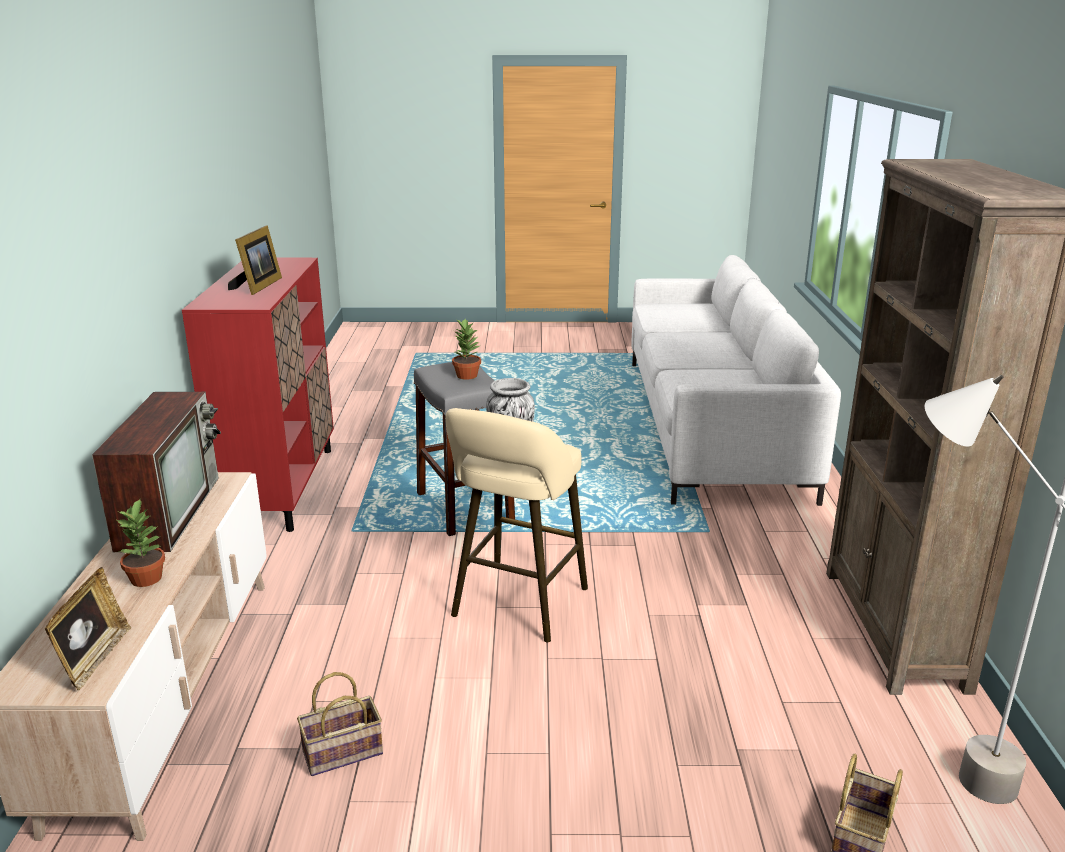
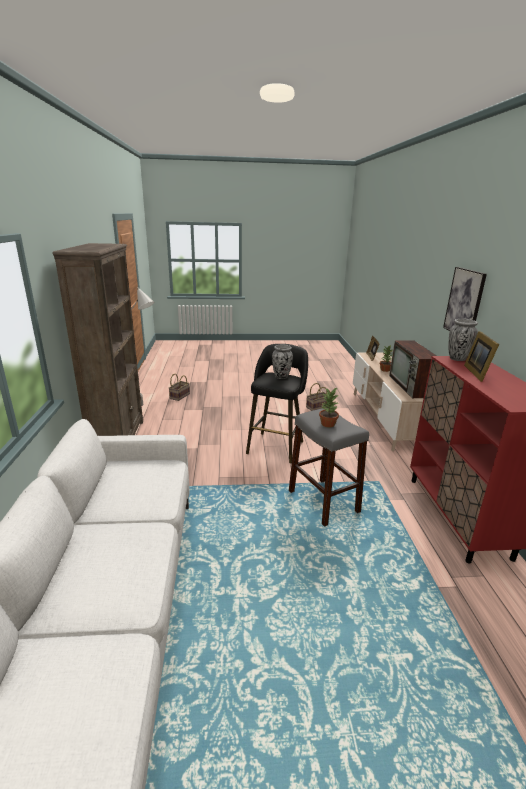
camera: 175 degrees right, 0 degrees up
(117, 262) = (464, 303): none -> picture
(237, 304) = (457, 359): none -> vase
(517, 606) = (276, 445): beige stool -> black stool

